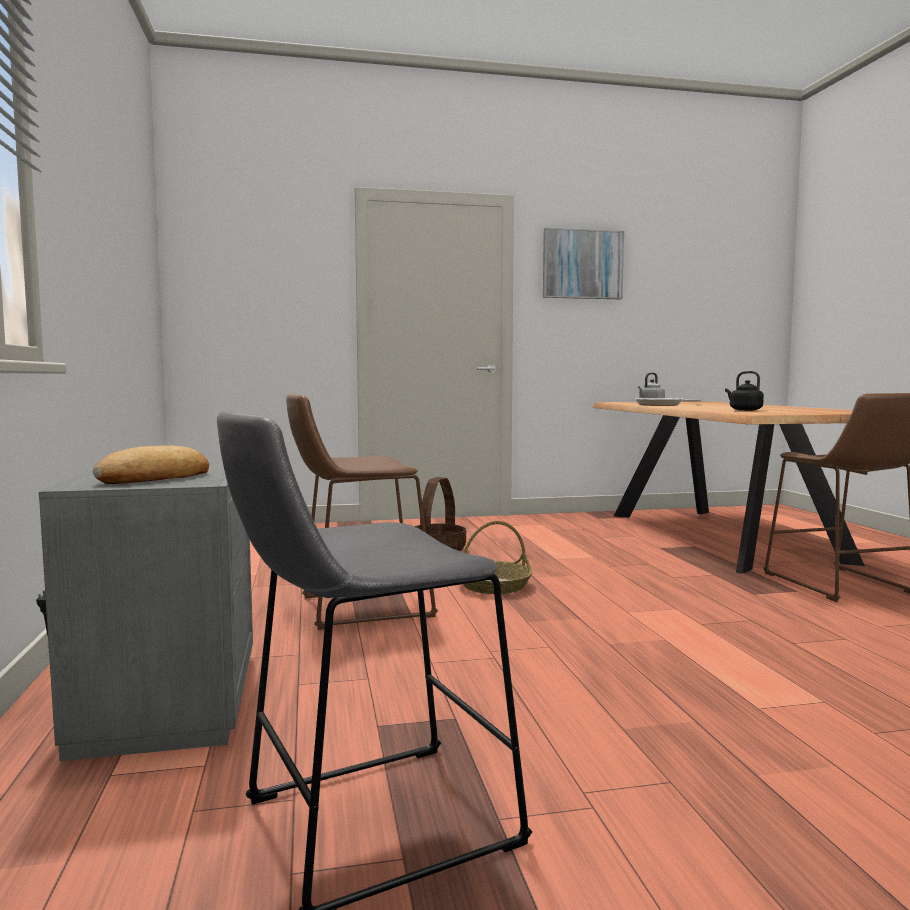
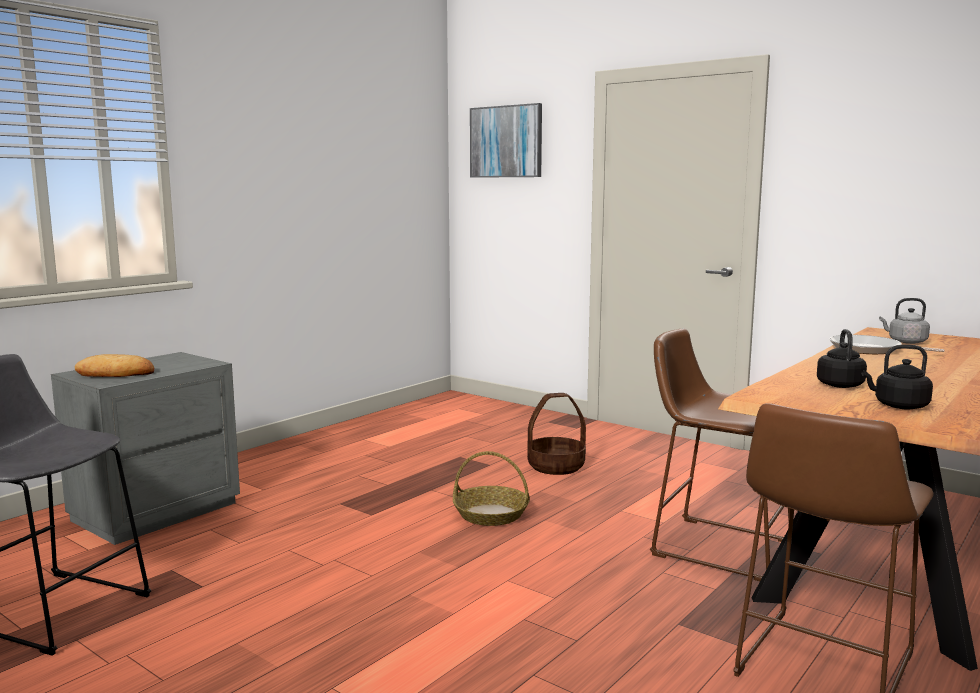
camera: 50 degrees right, 5 degrees up
(358, 607) = (367, 494): brown stool -> brown stool (714, 546)
(582, 264) = (861, 137): picture -> picture (506, 142)
(808, 411) = (898, 406): none -> black kettle

